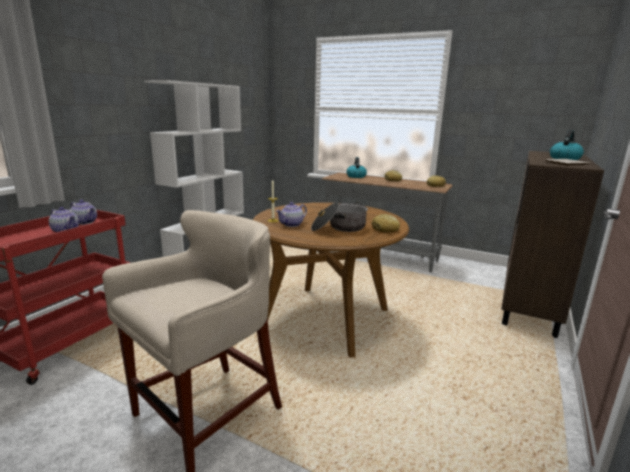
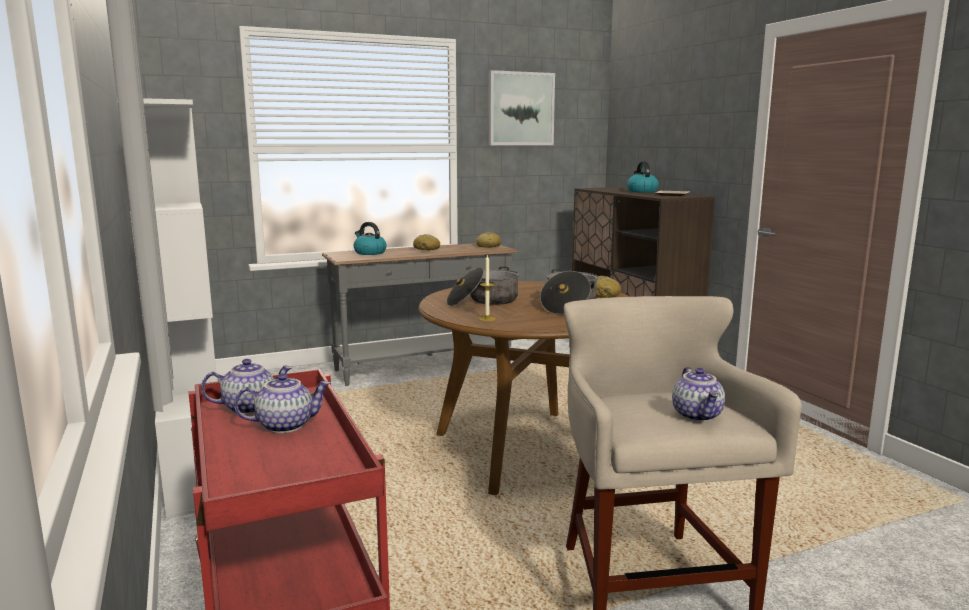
camera: 50 degrees left, 5 degrees down
(292, 225) = (521, 316): teapot -> teapot (698, 415)
(310, 213) = (483, 301): none -> cooking pot
(503, 82) = (520, 109): none -> picture

